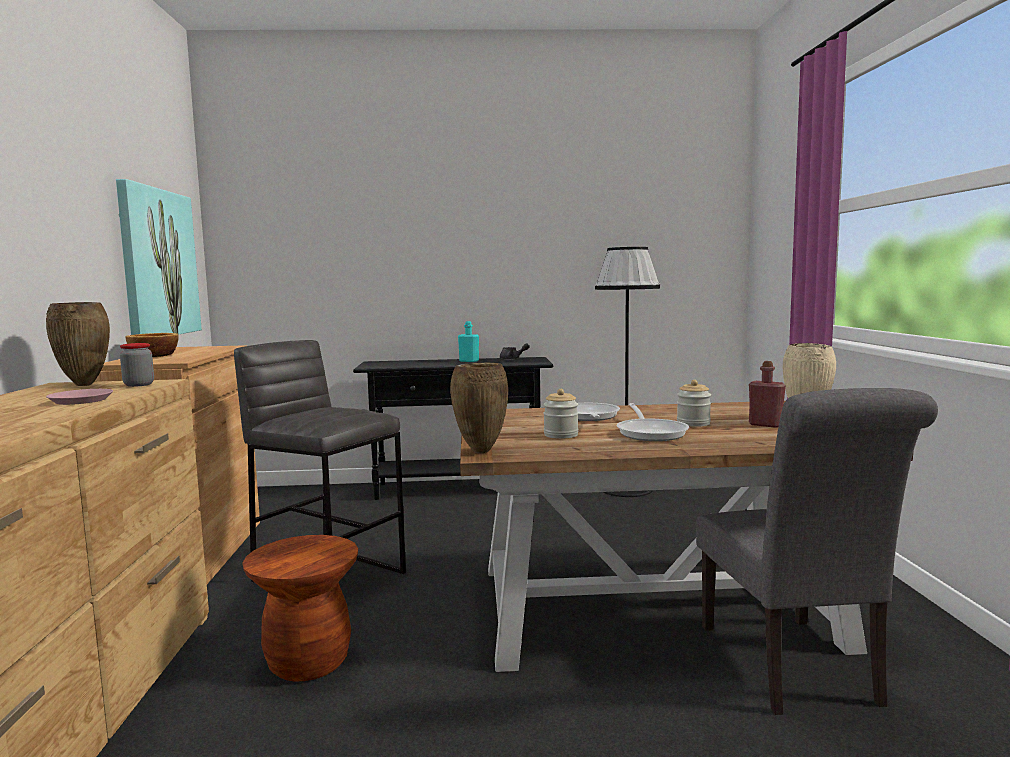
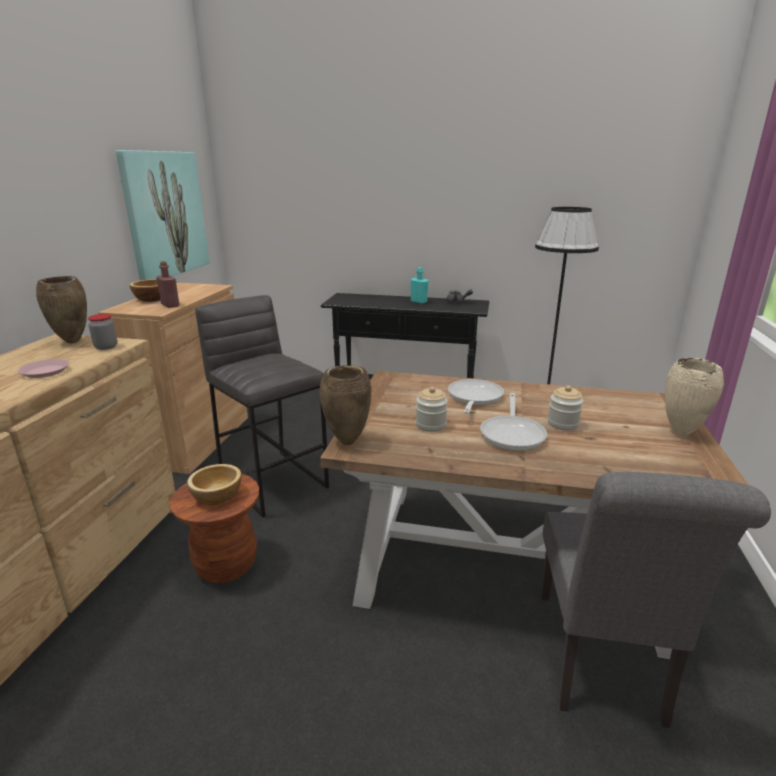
camera: 15 degrees right, 15 degrees up
(305, 555) = (217, 496): none -> bowl
(765, 425) = (632, 437): red bottle -> red bottle (170, 305)

